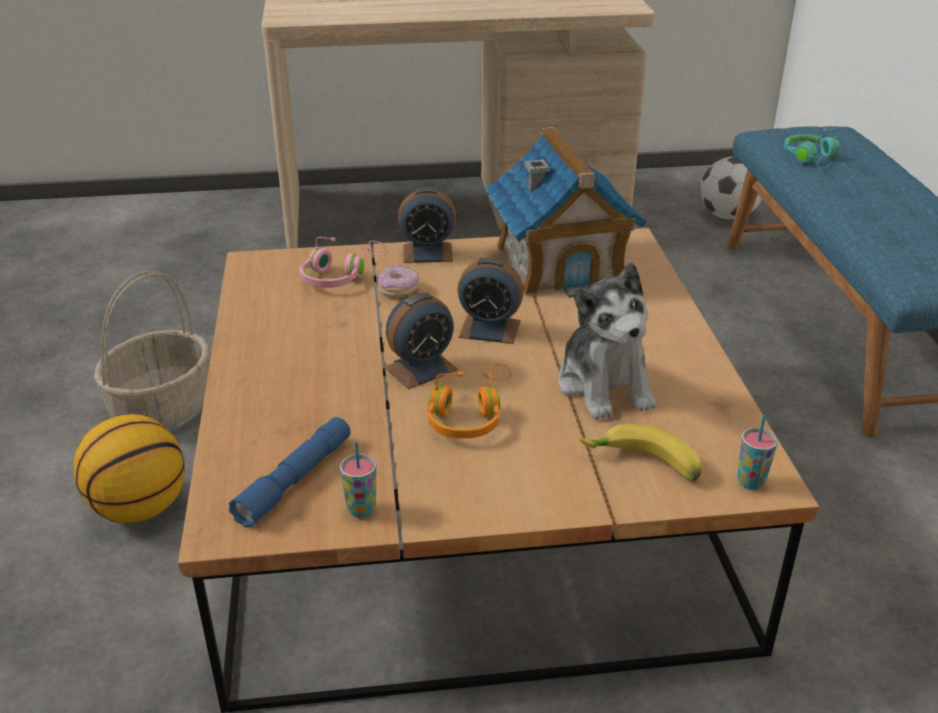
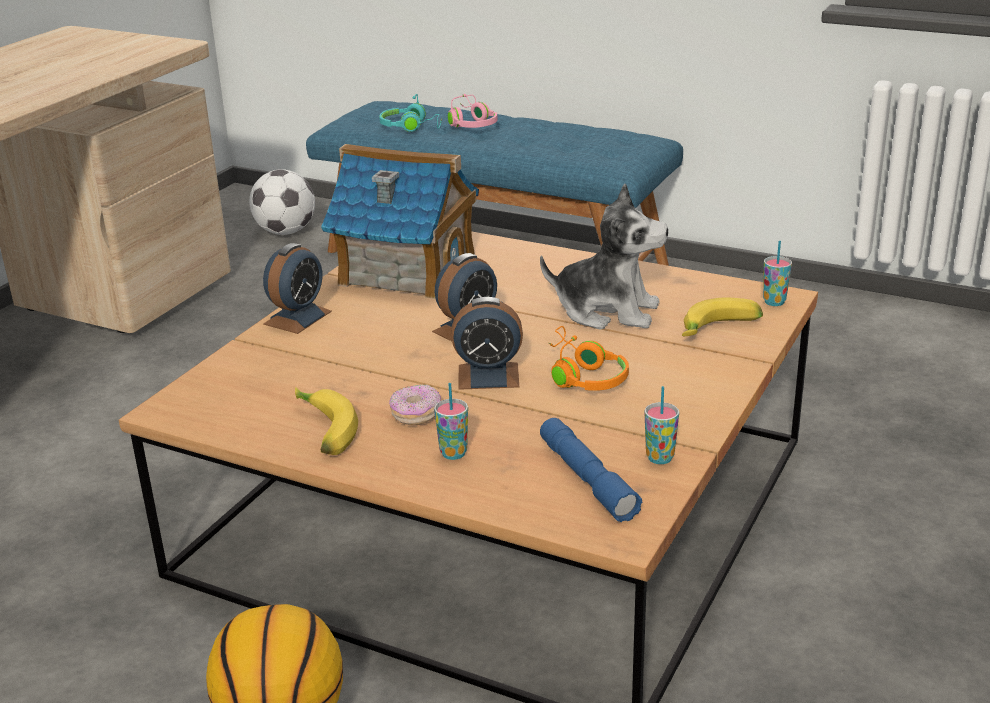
camera: 55 degrees left, 5 degrees down
(162, 406) = (114, 657): basket -> none
(271, 329) = (322, 431): none -> banana
(284, 398) = (453, 453): none -> cup
(340, 275) = (272, 370): pink headphones -> pink headphones (472, 123)
(398, 290) = (343, 349): donut -> donut (416, 415)
(421, 368) = (488, 376): alarm clock -> alarm clock turned 90 degrees clockwise

